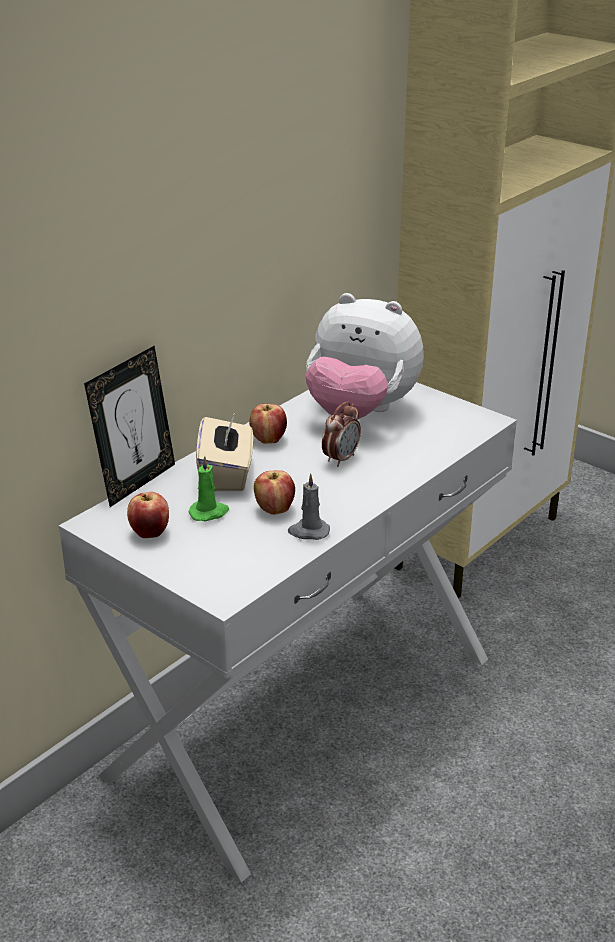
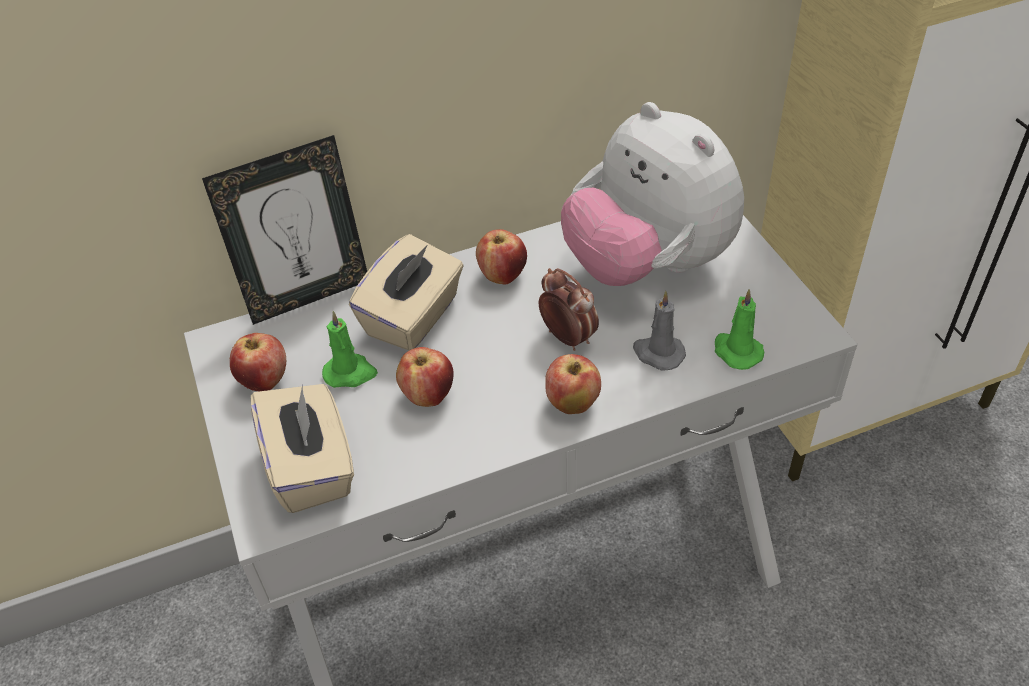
camera: 30 degrees right, 15 degrees up
(229, 564) = (312, 468): none -> beige tissue box
(308, 531) = (441, 449): grey candle -> grey candle (657, 353)
(341, 459) = (568, 337): alarm clock -> alarm clock turned 105 degrees counterclockwise
(372, 488) = (572, 403): none -> apple
(450, 439) = (736, 351): none -> green candle

